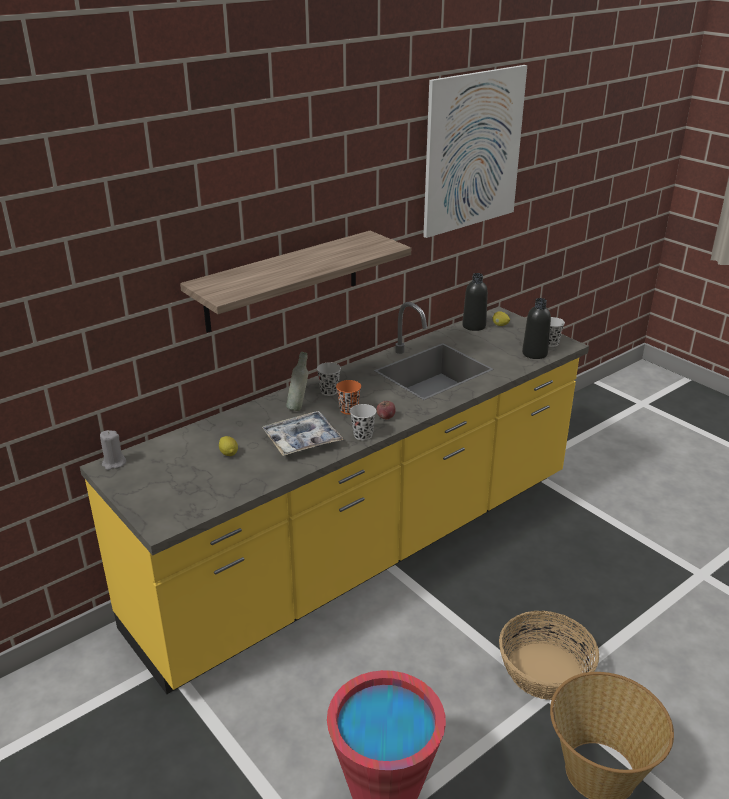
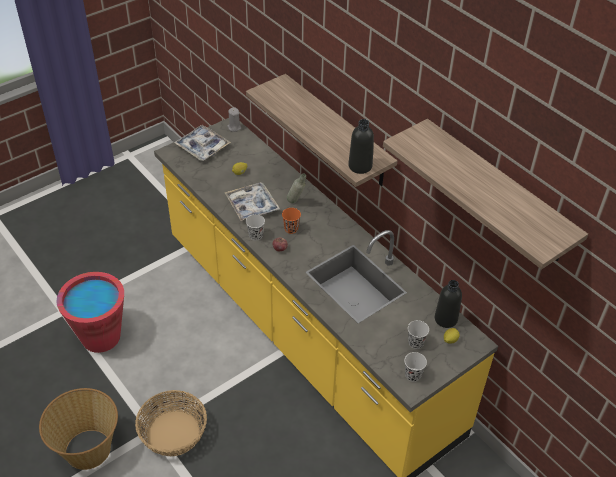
camera: 90 degrees right, 15 degrees up
(156, 492) = (202, 147): none -> tray
(329, 391) = (318, 218): black cup -> black cup (415, 343)
(473, 151) = (497, 192): picture -> shelf
(534, 353) = (389, 358): black bottle -> black bottle (360, 166)

